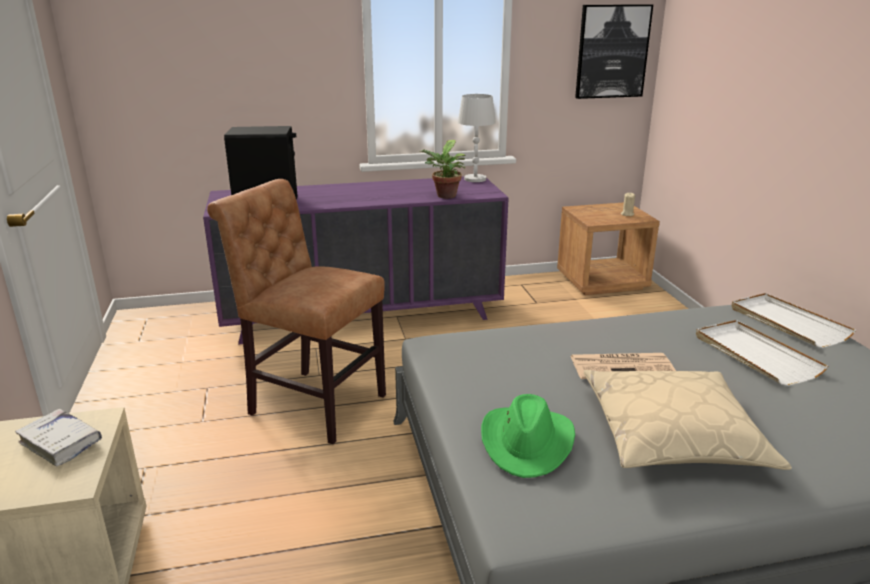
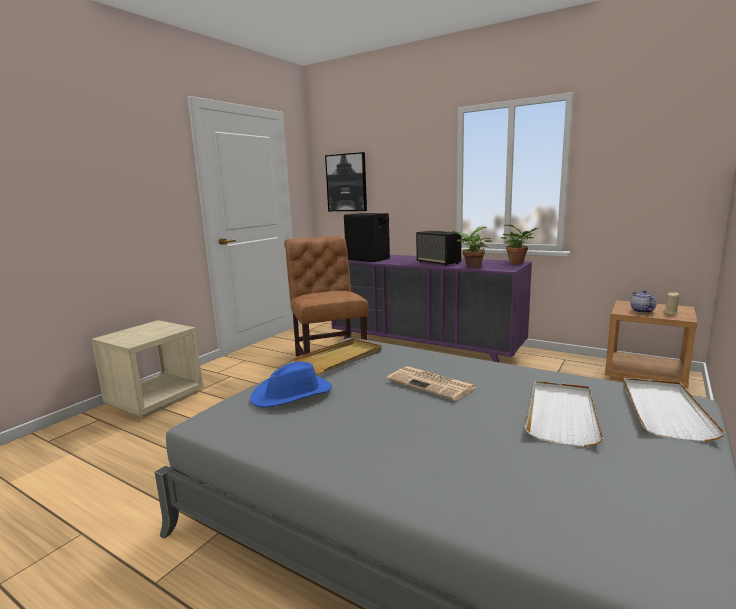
camera: 45 degrees right, 10 degrees down
(61, 443) = (157, 331): white book -> none
(387, 194) = (438, 263): none -> speaker
(470, 373) = (340, 358): none -> beige tray
(475, 179) = (518, 262): white table lamp -> potted plant
(527, 442) = (292, 394): green hat -> blue hat
(604, 217) = (641, 311): none -> teapot
(612, 51) = (674, 163): picture -> picture (346, 182)
(672, 435) = (378, 426): beige pillow -> none

